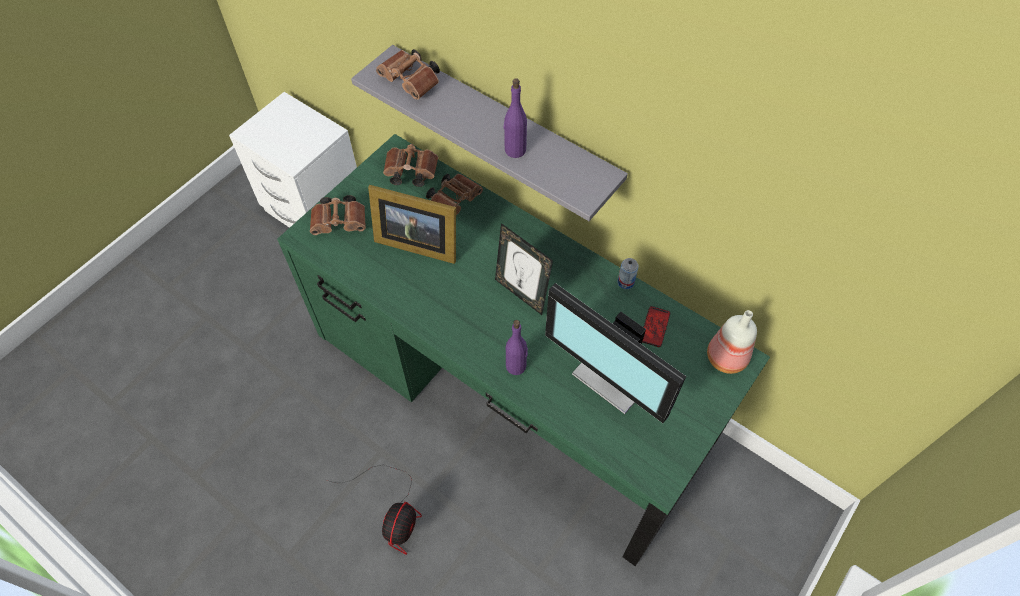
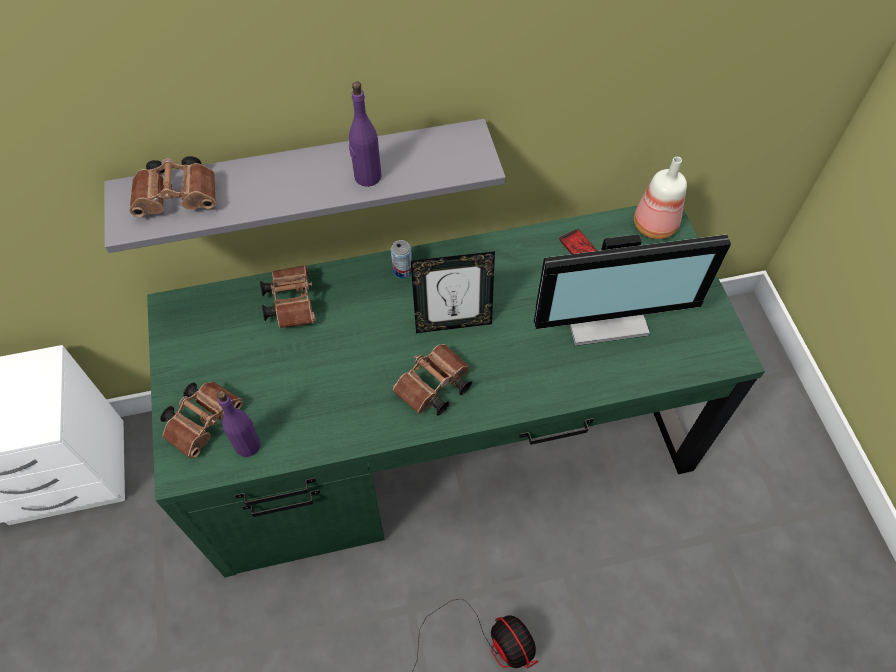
camera: 50 degrees left, 0 degrees up
(409, 173) = (213, 316): brown binoculars -> brown binoculars (433, 388)
(416, 242) = (303, 369): picture frame -> none
(516, 366) = (527, 383): purple bottle -> purple bottle (248, 445)
(625, 282) = (517, 237): can -> can (402, 270)

